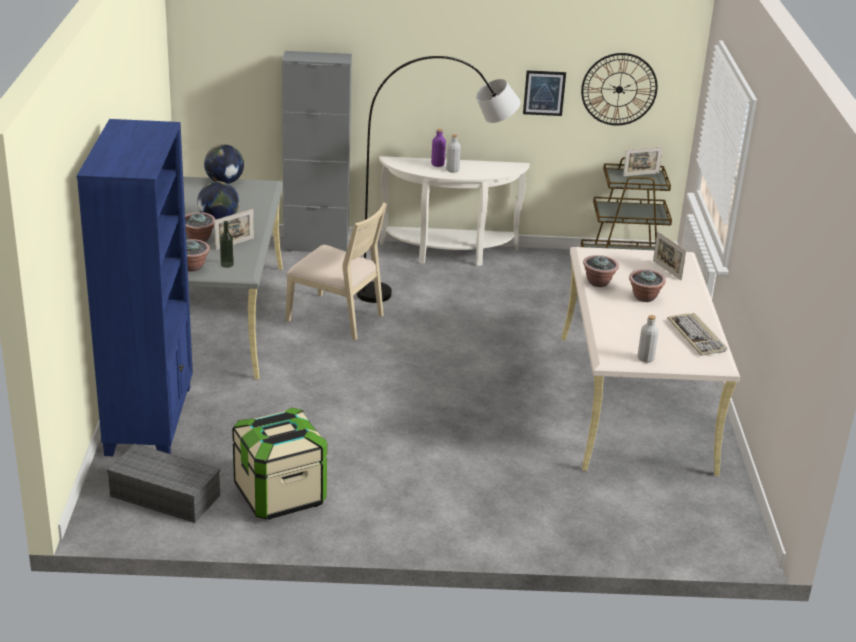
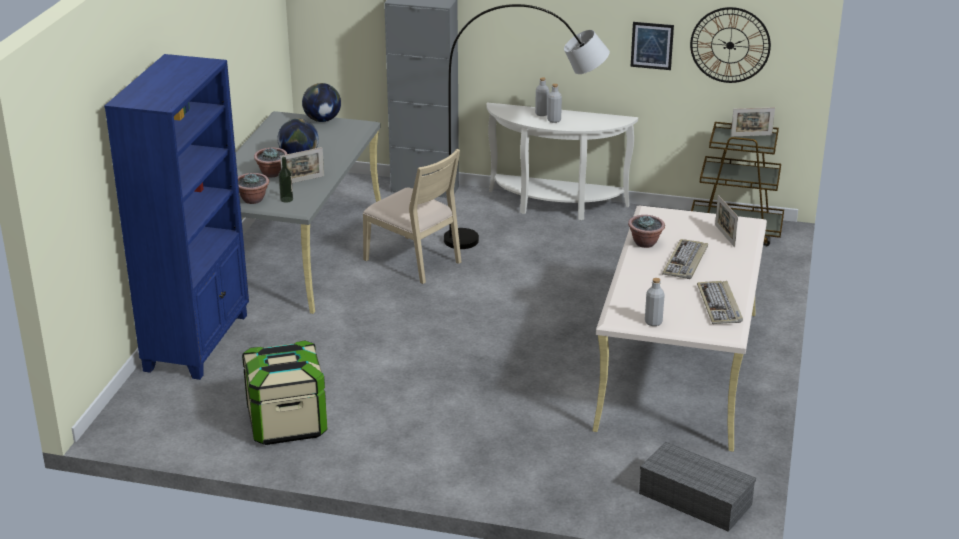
camera: 15 degrees right, 0 degrees up
(163, 496) = (180, 413): grey storage box -> grey storage box (693, 499)
(437, 164) = (541, 114): purple bottle -> grey bottle
(644, 297) = (685, 261): potted plant -> keyboard

